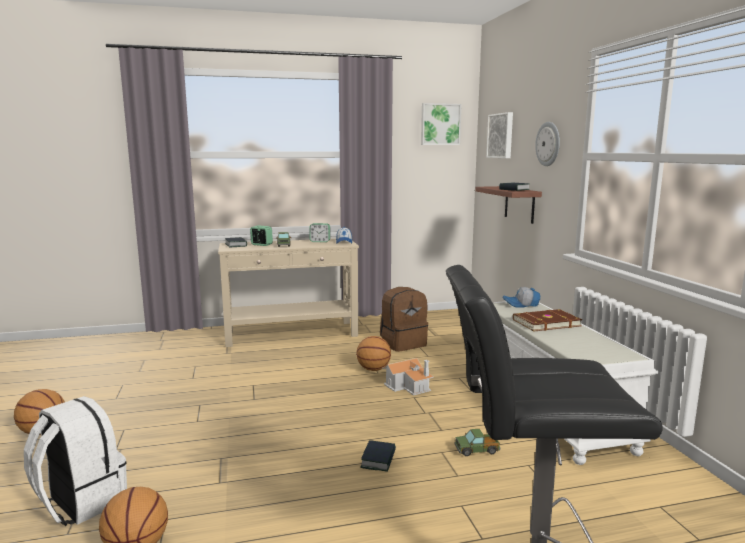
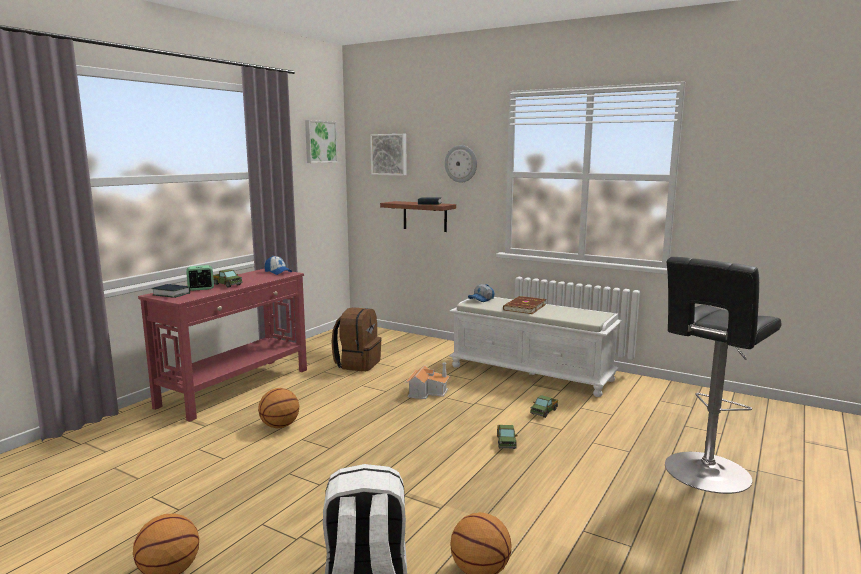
camera: 45 degrees left, 0 degrees up
(292, 334) = (237, 387): beige console table -> red console table
(320, 241) = (251, 275): alarm clock -> none
(373, 369) = (377, 390): basketball -> basketball (280, 426)
(378, 460) = (506, 442): book -> toy truck

